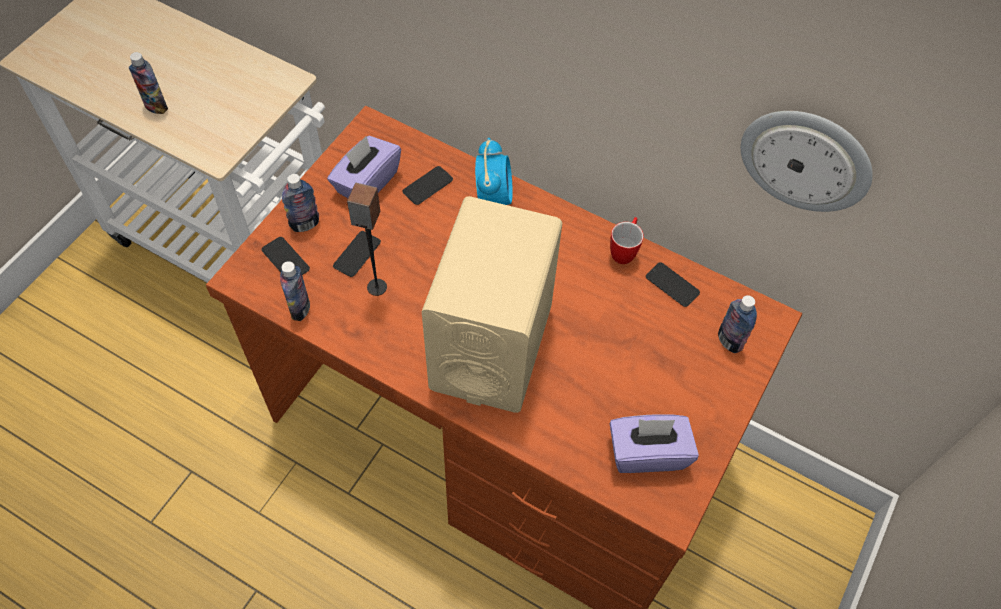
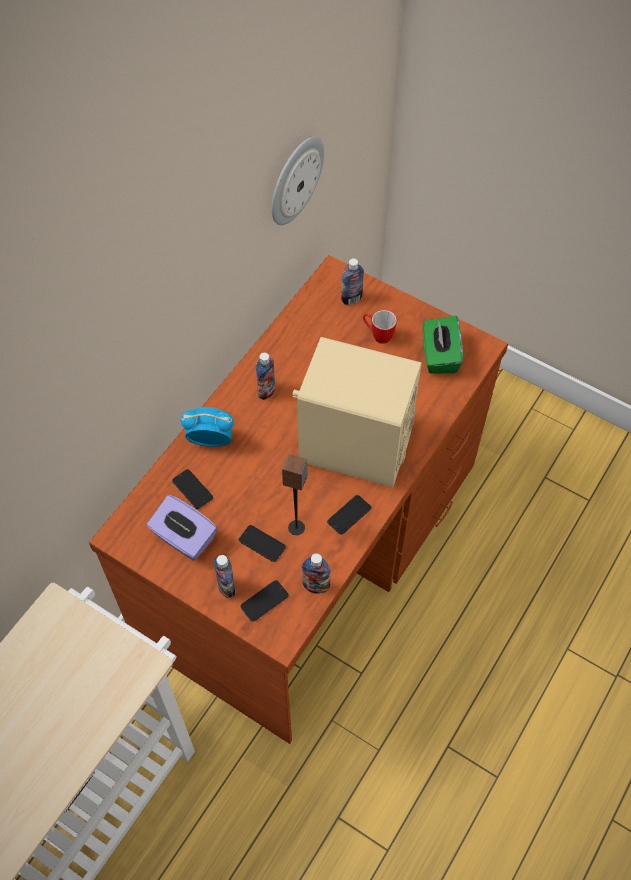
camera: 85 degrees left, 0 degrees up
(156, 107) = (71, 733): bottle -> bottle (266, 391)
(624, 251) = (269, 353): mug -> mug (378, 335)
(647, 452) = (439, 356): purple tissue box -> green tissue box
(672, 285) = (302, 327): phone -> phone (349, 515)

